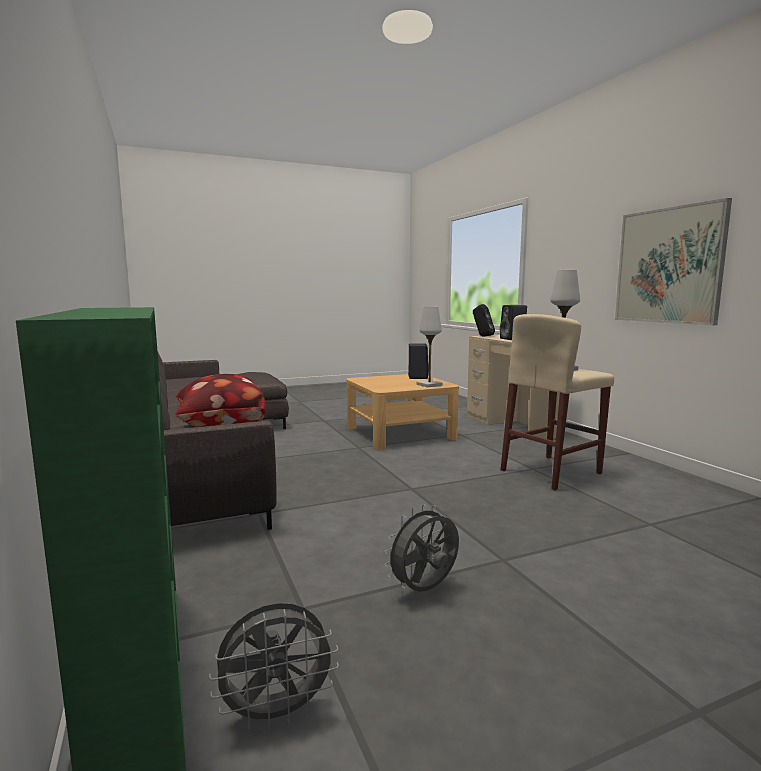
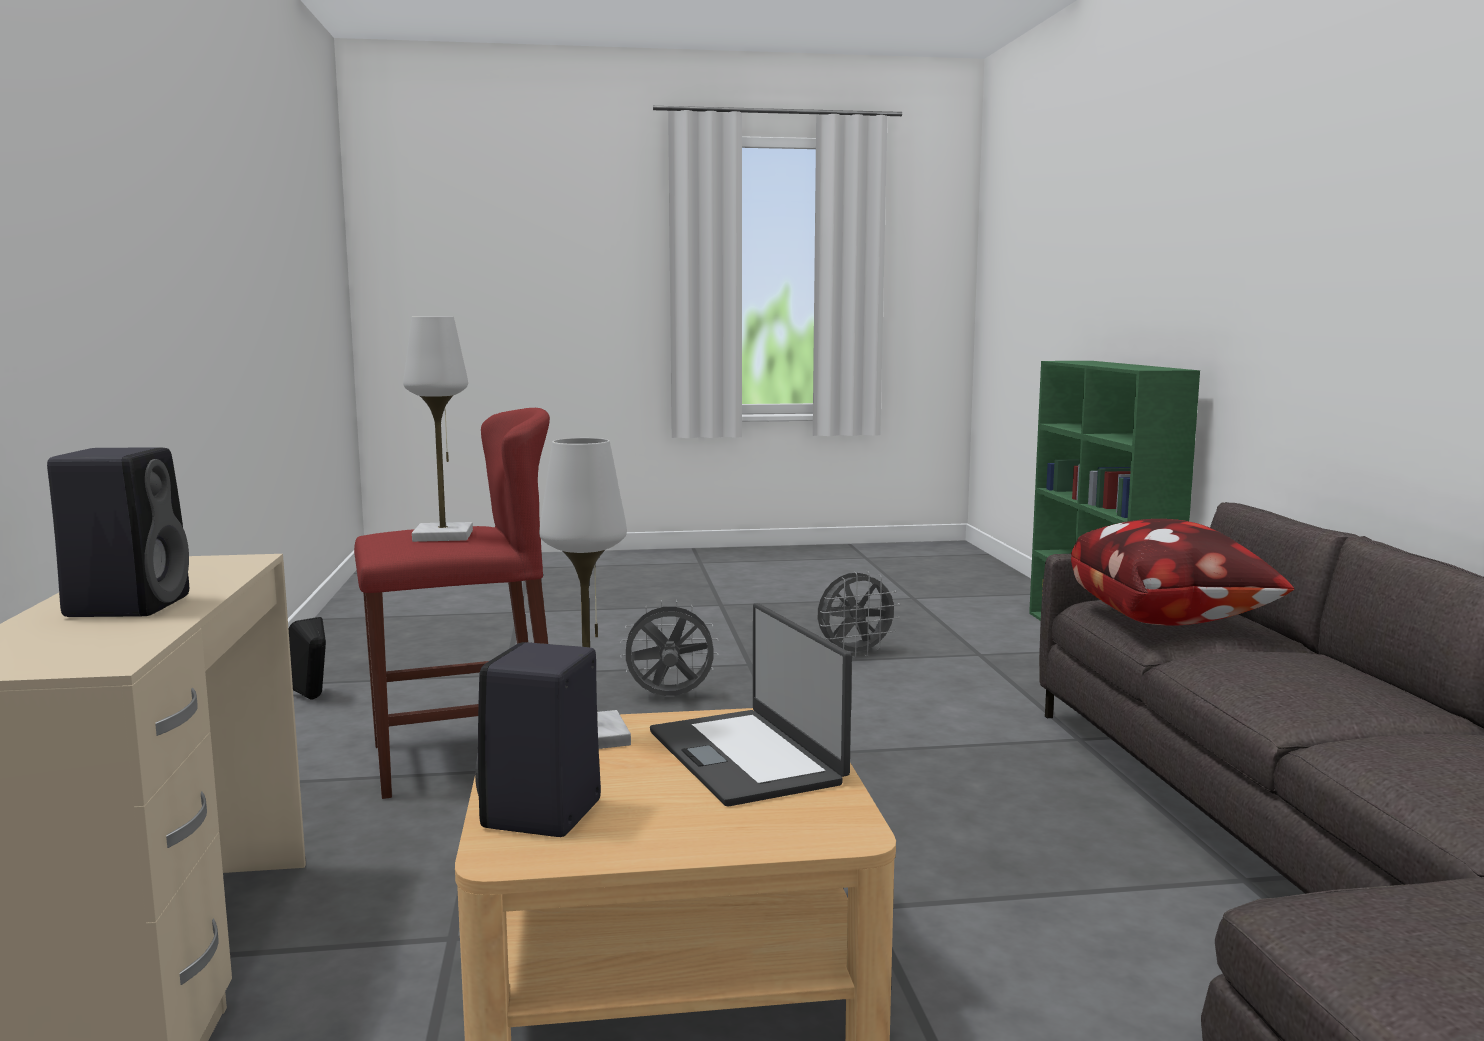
camera: 165 degrees left, 0 degrees up
(277, 713) = (985, 622): grey fan -> grey fan (669, 698)
(385, 384) = (747, 757): none -> laptop
(482, 336) = (95, 659): black speaker -> black speaker (312, 699)
(551, 472) = (464, 759): beige stool -> red stool
(668, 266) = (144, 303): picture -> none

